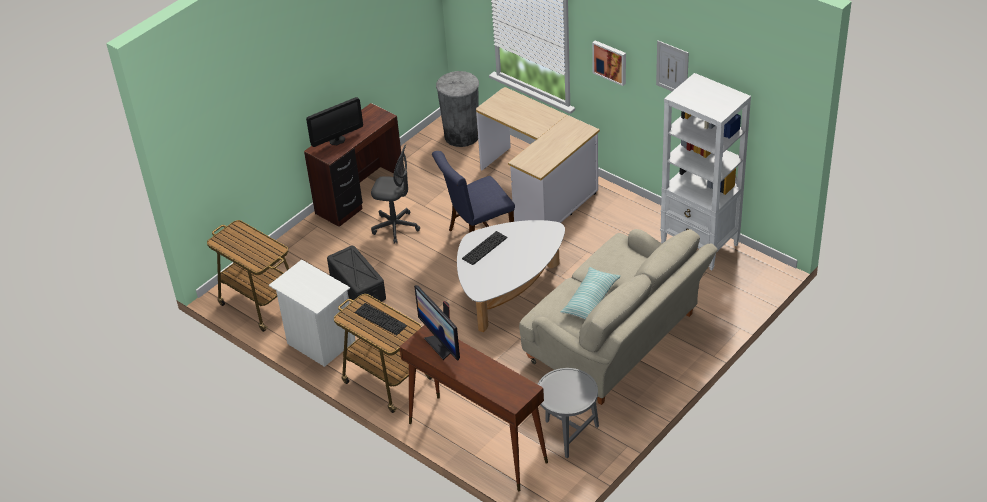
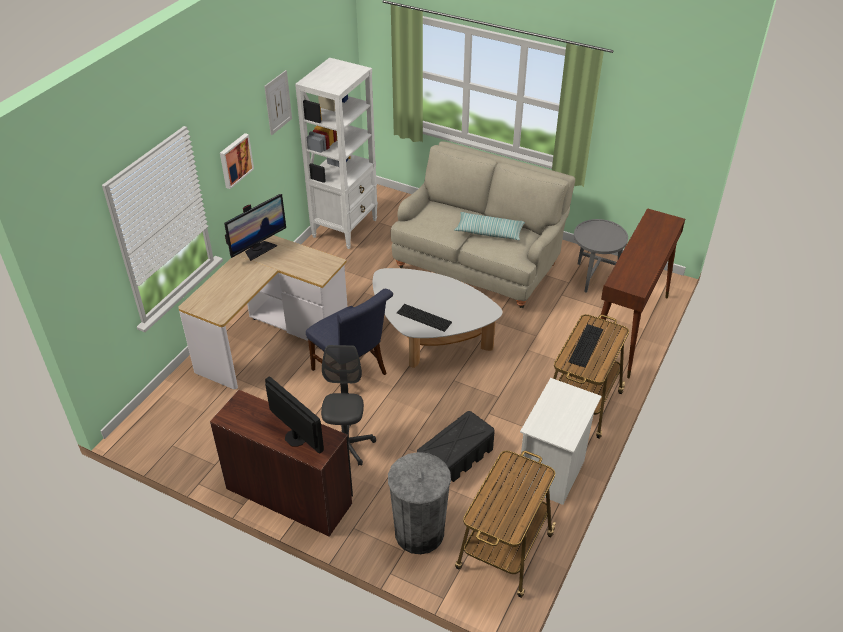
camera: 105 degrees left, 0 degrees up
(441, 345) = (629, 271): monitor -> monitor (258, 249)
(462, 135) = (168, 417): grey trash can -> grey trash can (419, 532)

